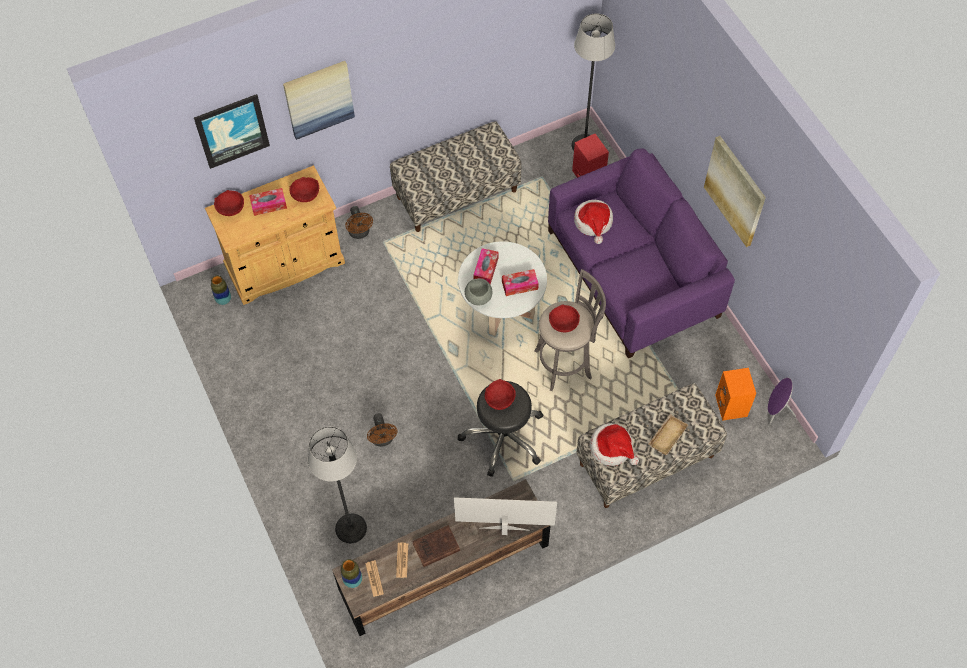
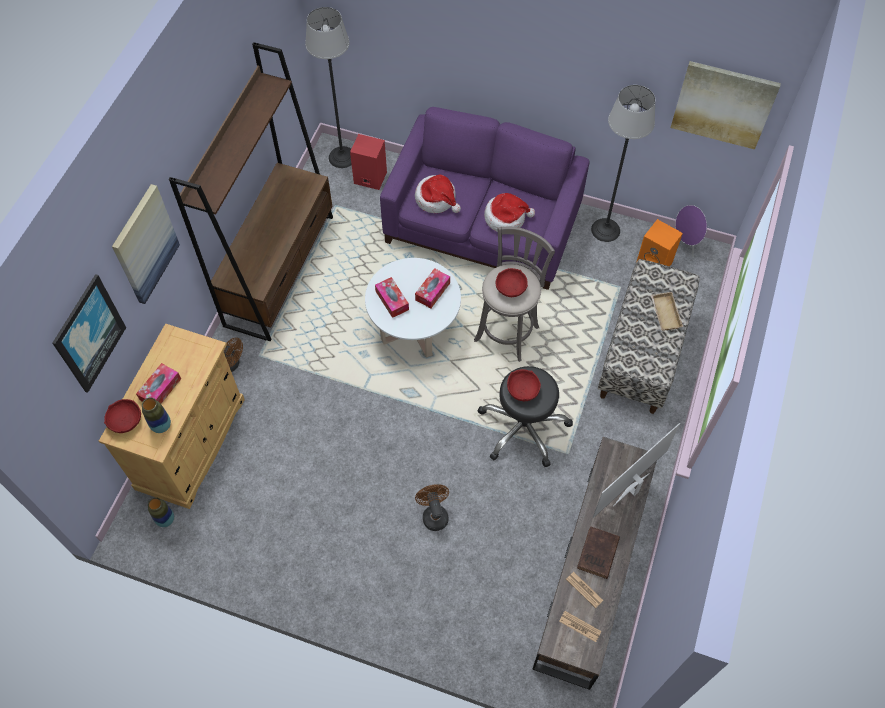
camera: 45 degrees left, 0 degrees up
(305, 194) = (185, 354): red bowl -> none
(351, 528) = (487, 609): floor lamp -> floor lamp (606, 230)
(353, 580) = (565, 645): vase -> vase (161, 426)
(383, 440) = (434, 514): brown fan -> brown fan turned 135 degrees counterclockwise
(456, 194) = (280, 270): bench -> brown bookcase
(478, 297) = (410, 327): grey bowl -> none
(612, 448) = (638, 356): hat -> hat (506, 218)
(735, 191) = (565, 72): picture -> picture (723, 104)

